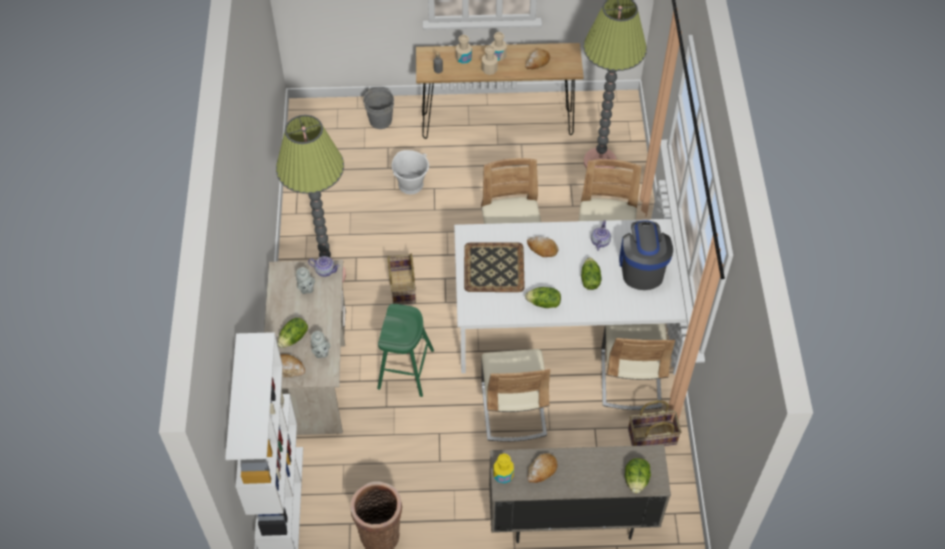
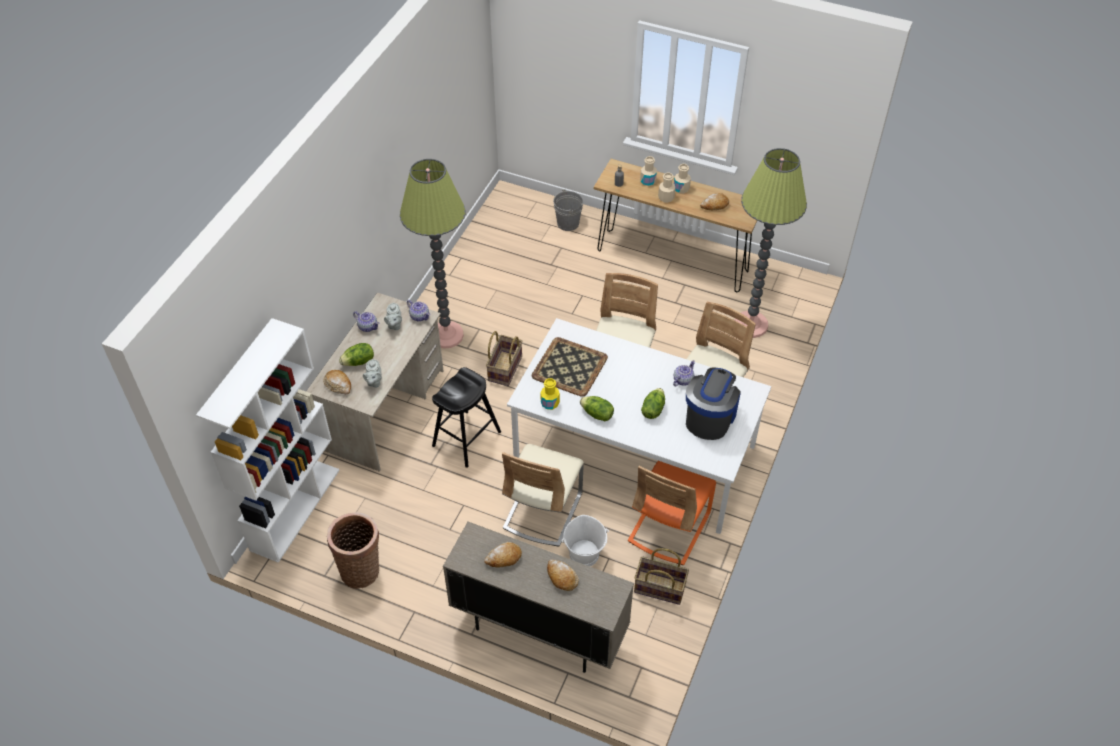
camera: 25 degrees right, 5 degrees down
(281, 299) = (367, 326): none -> teapot
(406, 369) = (466, 438): green stool -> black stool
(411, 184) = (563, 285): white bucket -> white bucket (584, 554)
(503, 475) = (466, 547): yellow bottle -> yellow bottle (550, 403)
(542, 249) = (624, 367): bread -> bread (561, 577)
(630, 378) = (669, 527): beige chair -> orange chair
(636, 480) = (587, 603): lettuce -> none

